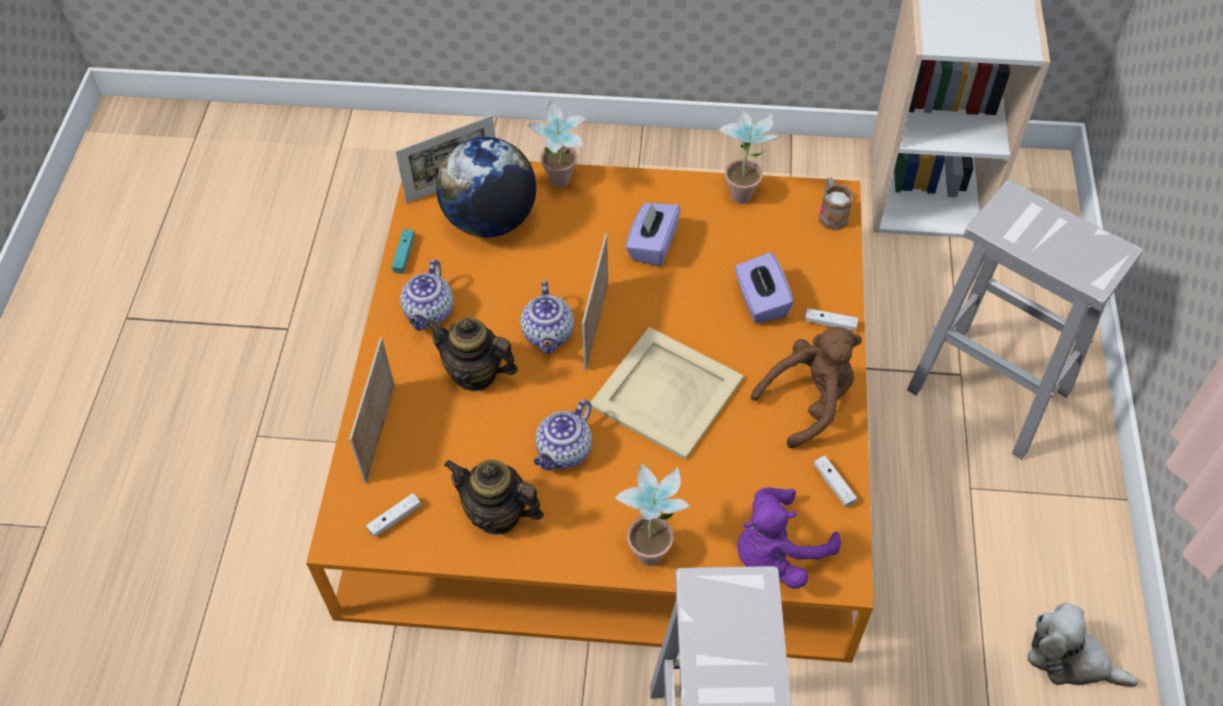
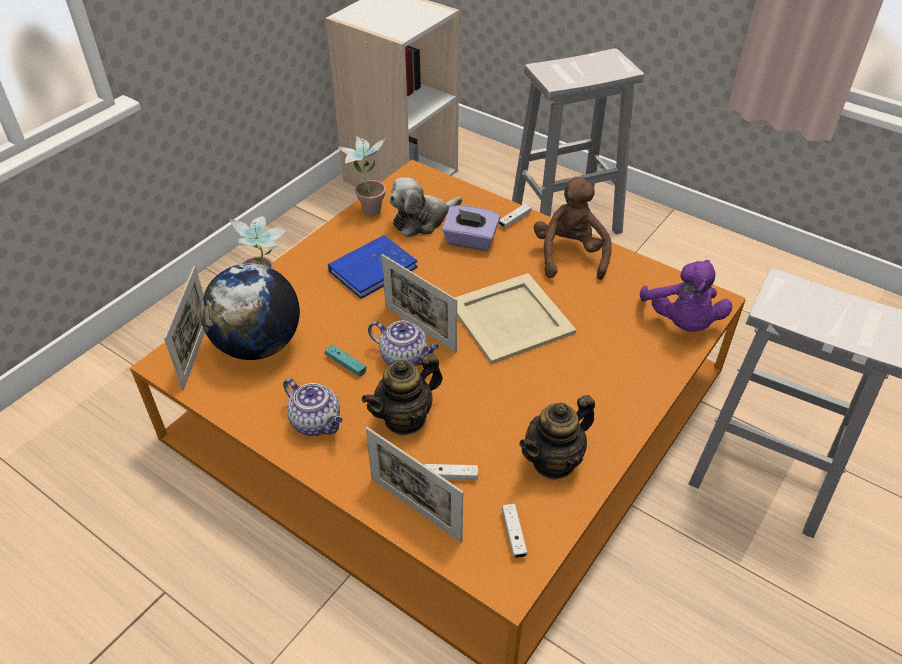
camera: 60 degrees left, 10 degrees down
(404, 254) = (238, 414): turquoise game controller -> turquoise game controller (346, 364)
(564, 452) = (523, 395): teapot -> none
(652, 245) = (373, 269): purple tissue box -> blue book
(652, 545) = (638, 381): potted plant -> none
(831, 213) = (426, 181): mug -> none
(834, 484) = (642, 273): white game controller -> white game controller (450, 476)
(1070, 659) = (764, 278): plush toy -> plush toy (422, 220)

